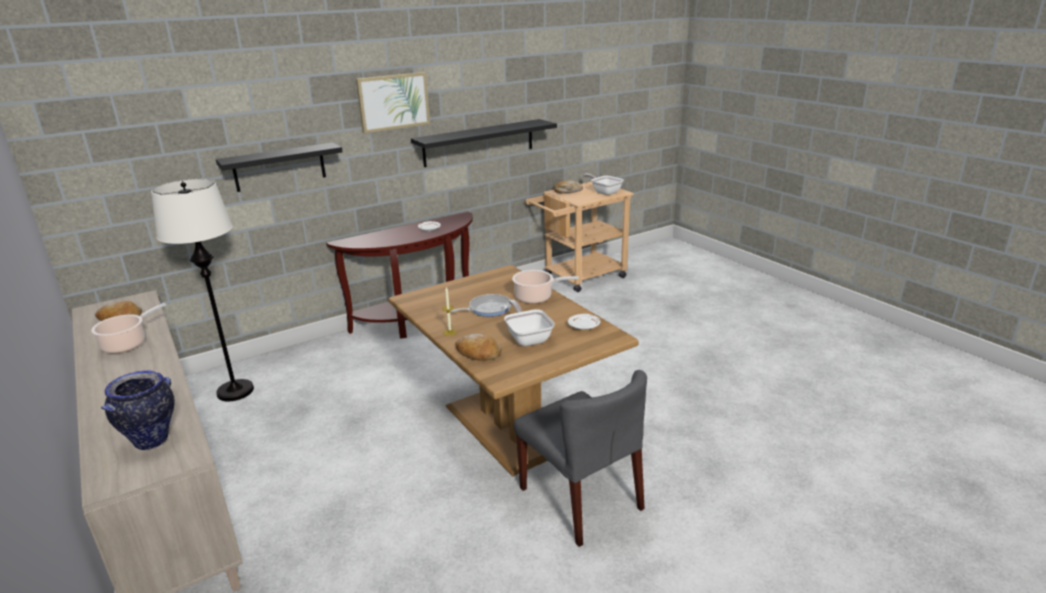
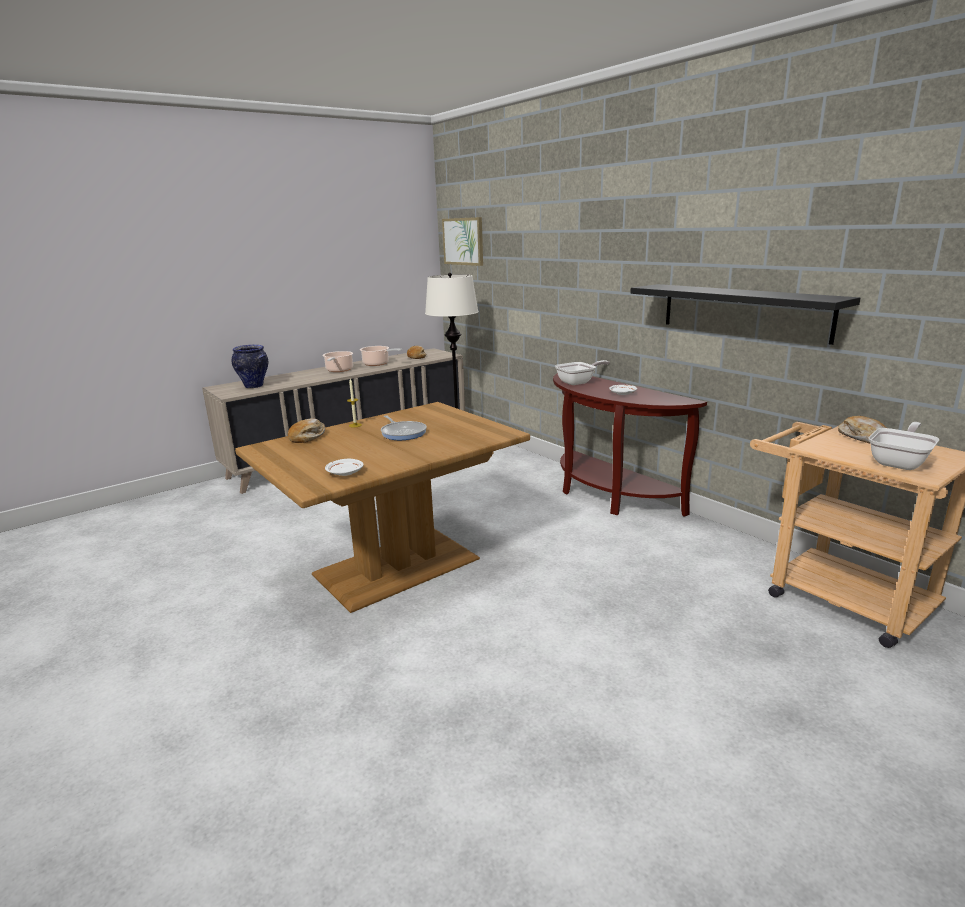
camera: 85 degrees right, 5 degrees down
(279, 167) = (547, 286): black shelf -> none
(393, 102) = (646, 236): picture -> picture (463, 241)
(527, 337) = (331, 451): frying pan -> frying pan (578, 382)
(536, 297) = (428, 449): cooking pot -> cooking pot (339, 370)
(581, 499) = (262, 616): grey chair -> none

